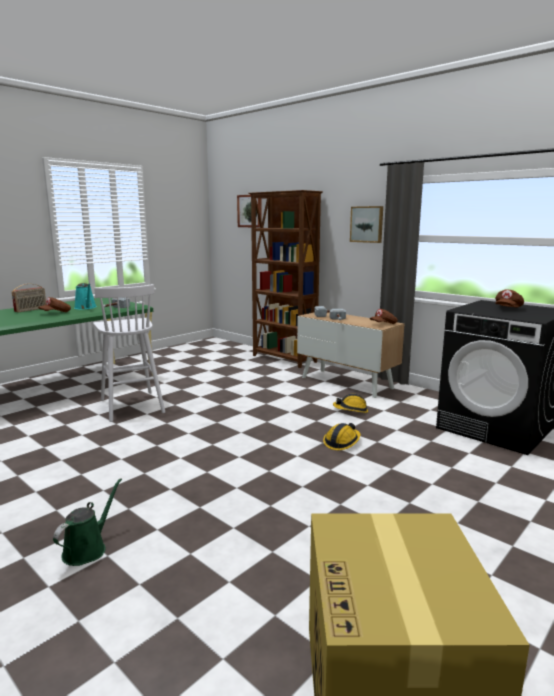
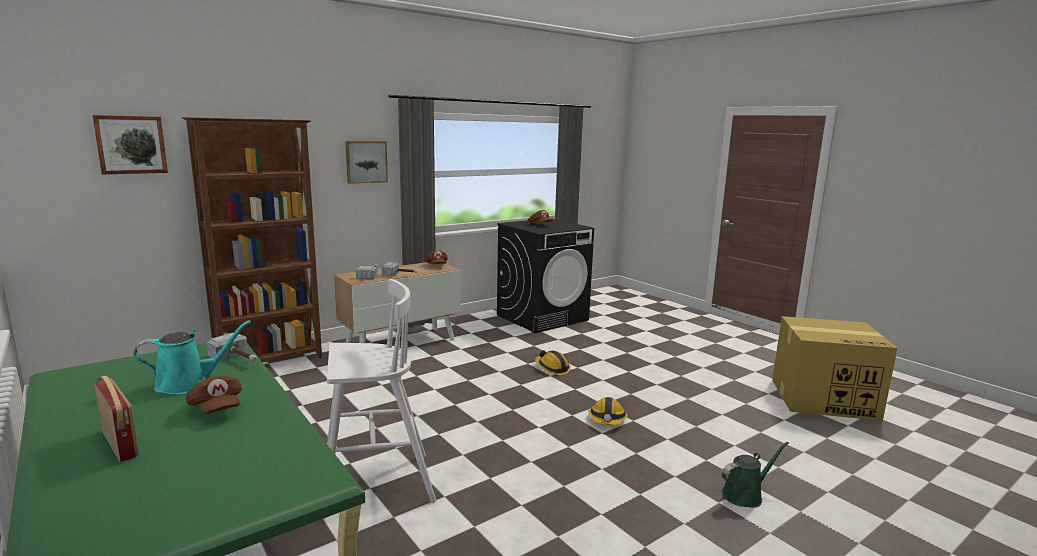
camera: 80 degrees left, 0 degrees up
(87, 549) = (745, 495): green watering can -> green watering can turned 120 degrees clockwise
(351, 410) = (480, 354): hard hat -> hard hat (607, 420)

